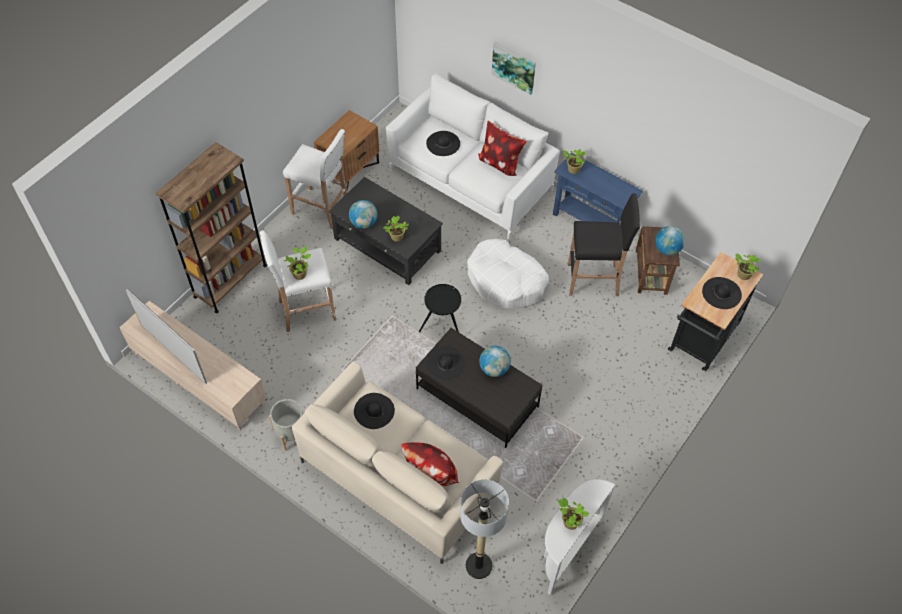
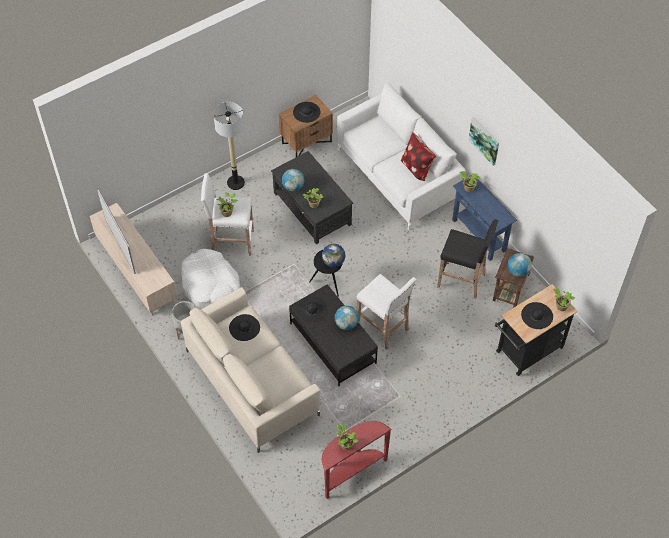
camera: 20 degrees right, 0 degrees up
(230, 281) = (184, 204): brown bookcase -> none
(322, 209) = (273, 167): white stool -> white stool (383, 328)
(431, 474) = (267, 384): pillow -> none
(443, 143) = (378, 140): black hat -> black hat (306, 112)
(449, 298) = (333, 262): none -> globe
(478, 565) = (283, 462): floor lamp -> floor lamp (235, 183)
(506, 281) = (392, 262): white dog bed -> white dog bed (211, 285)
(514, 67) = (441, 95): picture -> picture (484, 140)
(565, 550) = (351, 472): white console table -> red console table

